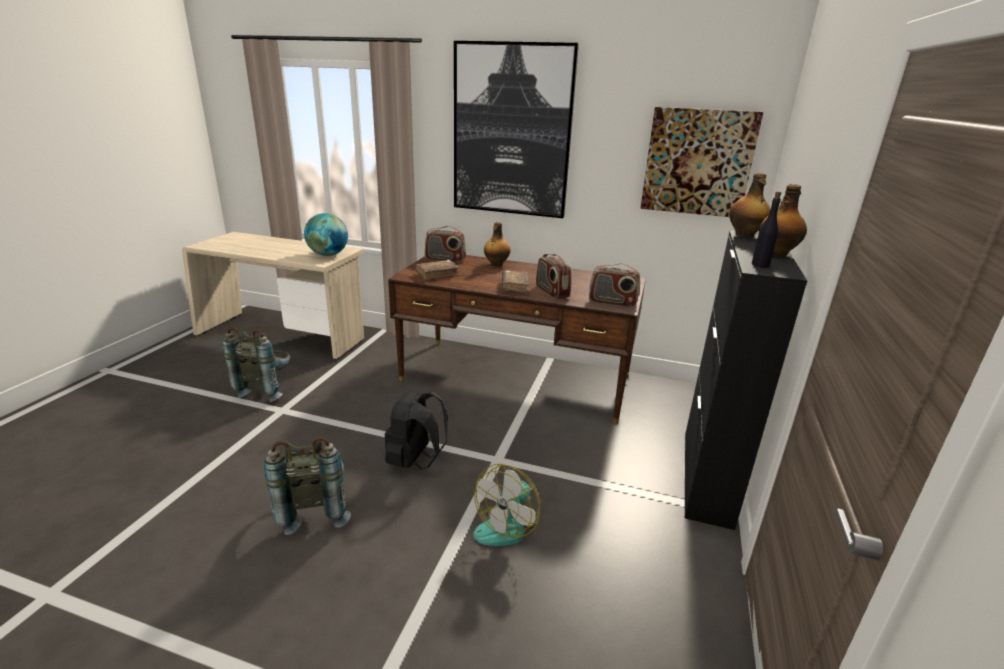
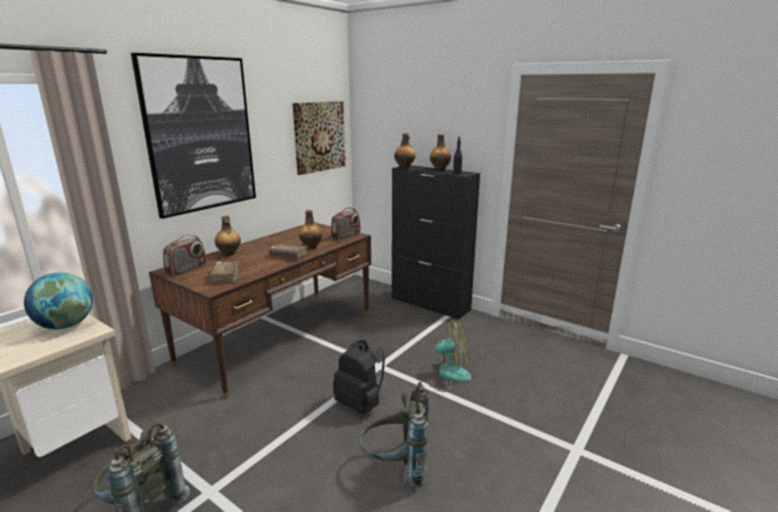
camera: 70 degrees left, 5 degrees down
(507, 525) = (446, 375): fan -> fan turned 60 degrees counterclockwise
(551, 292) = (311, 247): radio -> bottle

